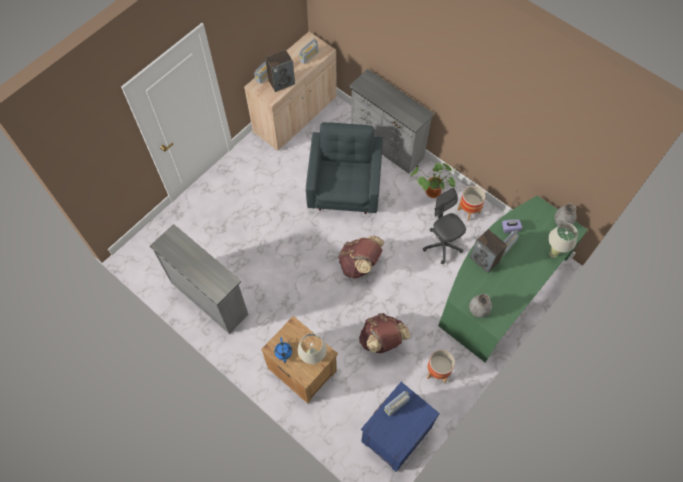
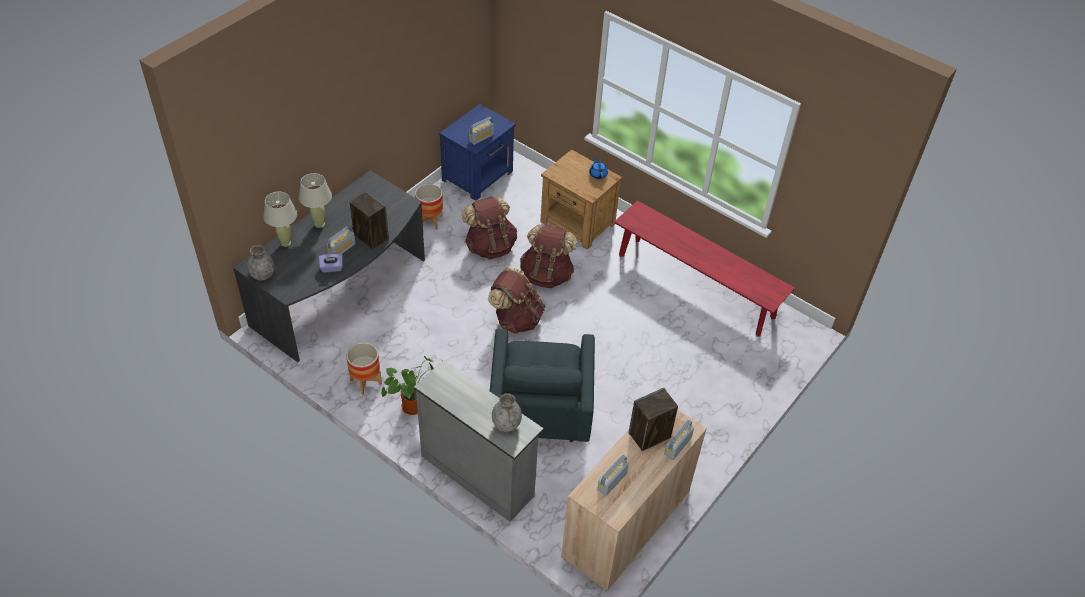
camera: 175 degrees right, 15 degrees down
(209, 297) = (695, 285): grey dresser -> red bench
(313, 359) = (566, 169): beige table lamp -> beige table lamp (319, 224)
(333, 309) = (547, 275): none -> brown backpack
(442, 245) = (408, 340): grey office chair -> none
(478, 310) = (387, 193): grey vase -> grey vase (506, 424)
(500, 289) = (343, 294): green desk -> grey desk

